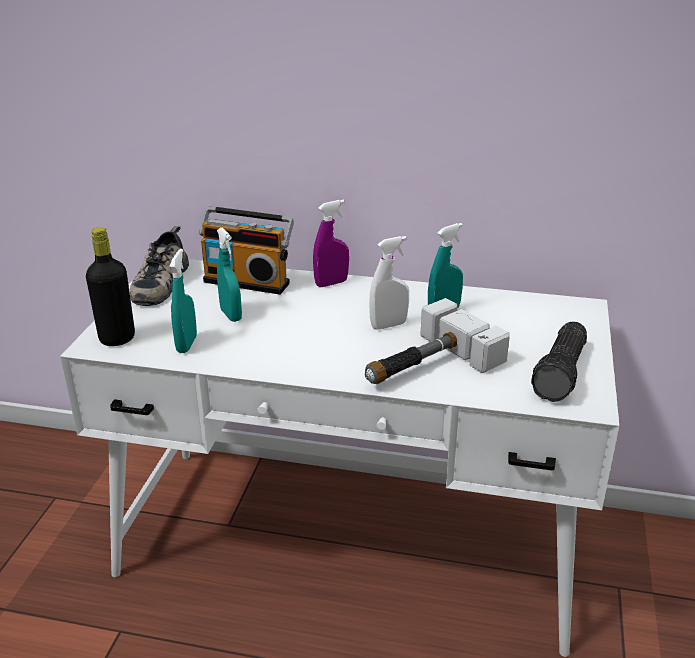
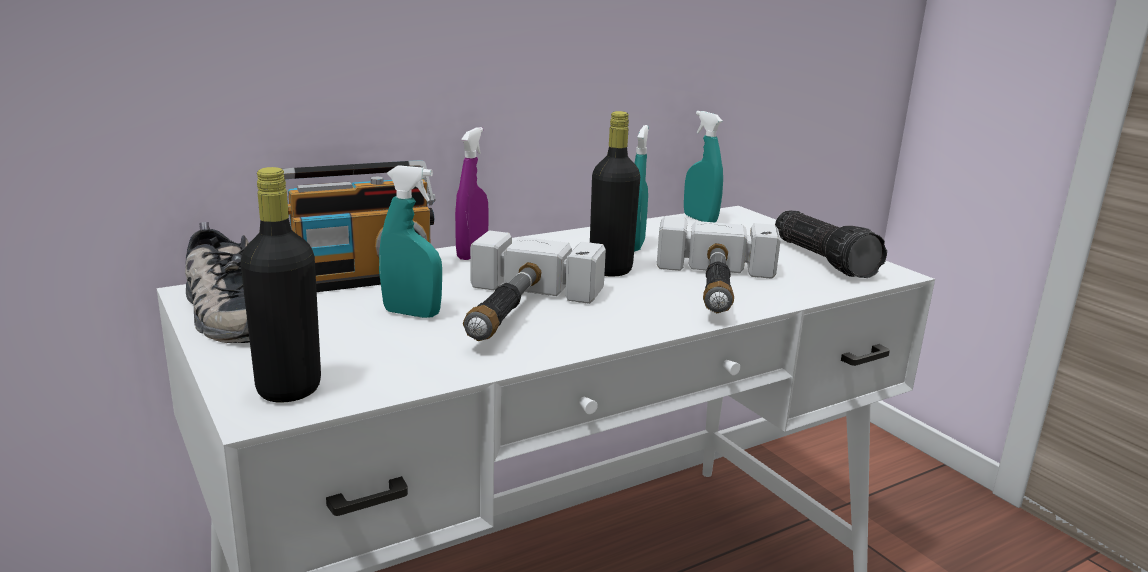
camera: 45 degrees left, 10 degrees down
(186, 344) = (414, 359): turquoise spray bottle -> turquoise spray bottle (700, 219)
(279, 335) = (514, 313): none -> hammer
(388, 325) = (610, 270): white spray bottle -> black bottle

